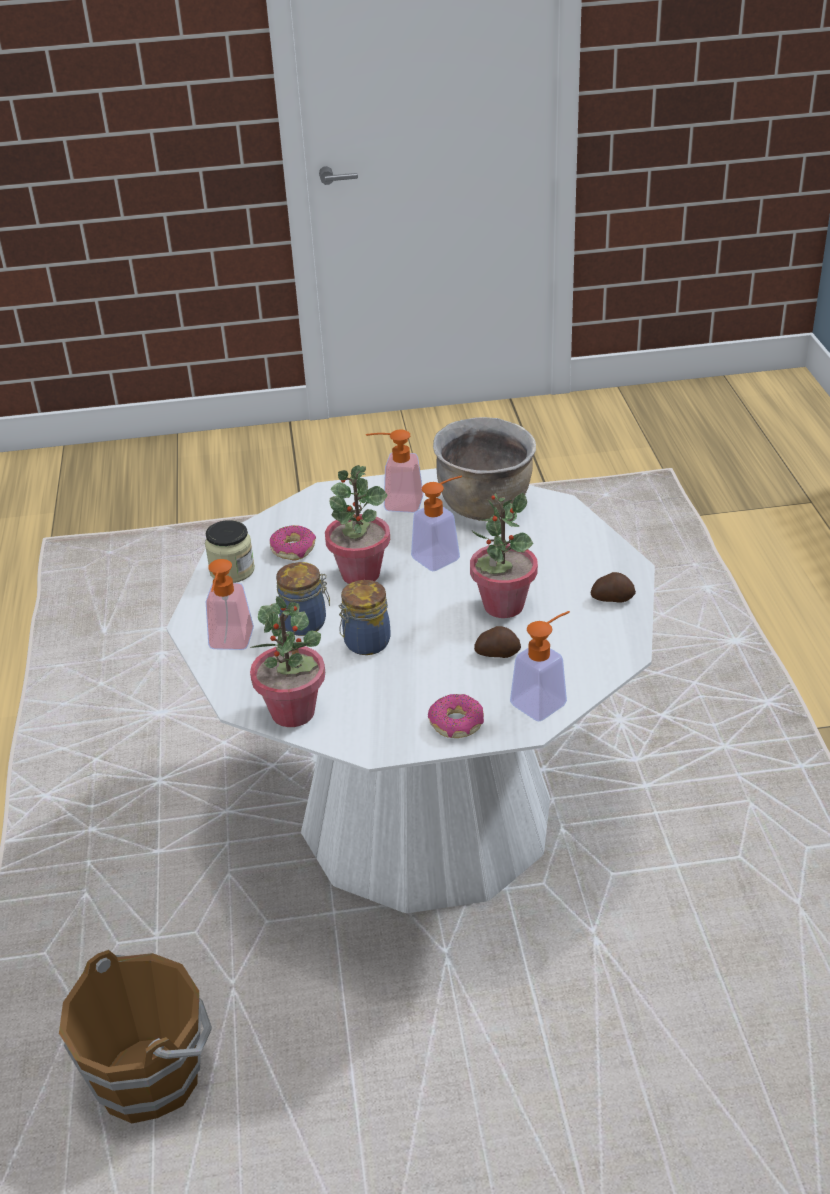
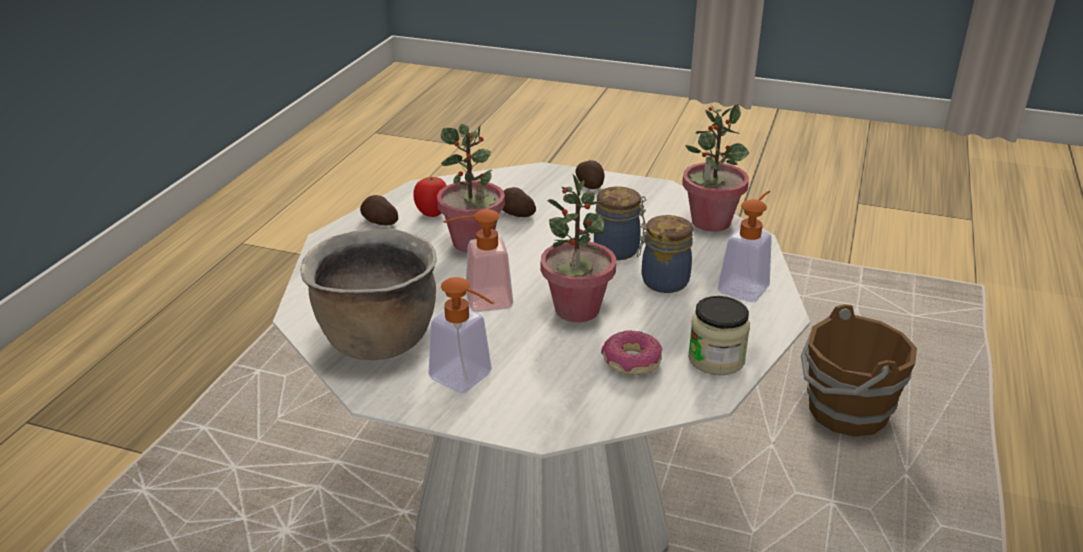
camera: 155 degrees left, 5 degrees down
(456, 724) = (590, 184): donut -> potato
(545, 700) = (513, 180): soap dispenser -> none
(575, 624) = (432, 214): none -> tomato

